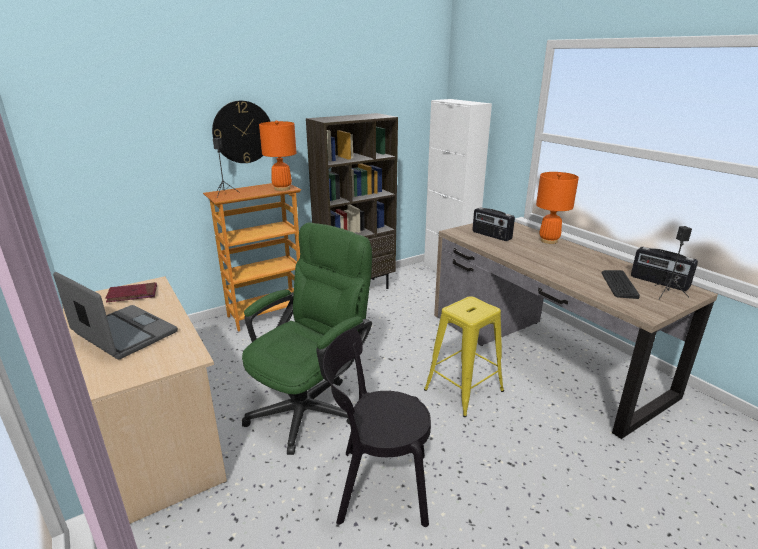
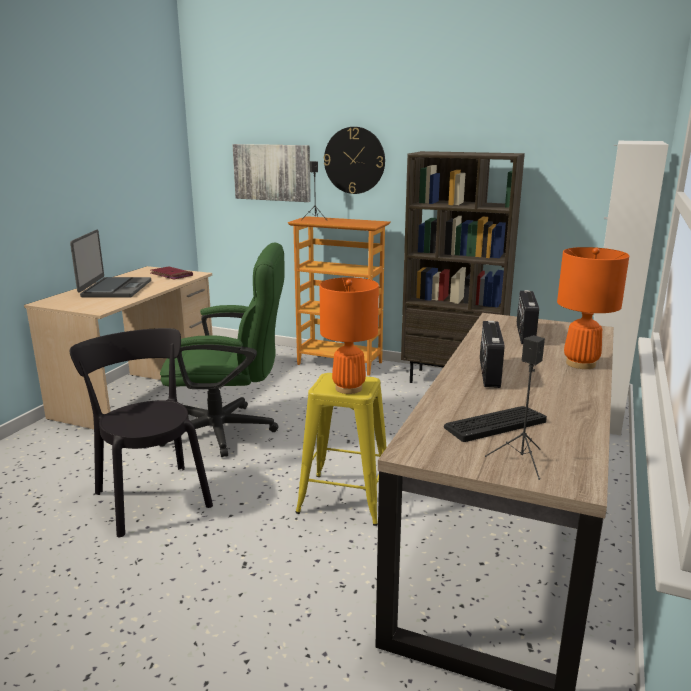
camera: 55 degrees right, 5 degrees down
(152, 155) = (272, 172): none -> picture
(282, 188) = (364, 224): orange table lamp -> orange table lamp (349, 388)
(659, 282) = (561, 451): radio -> radio (488, 373)

